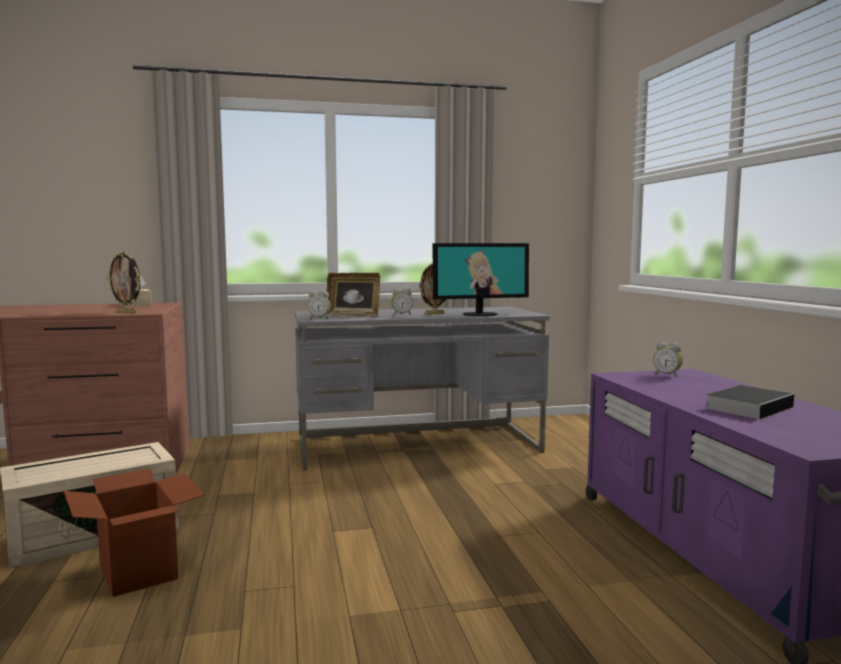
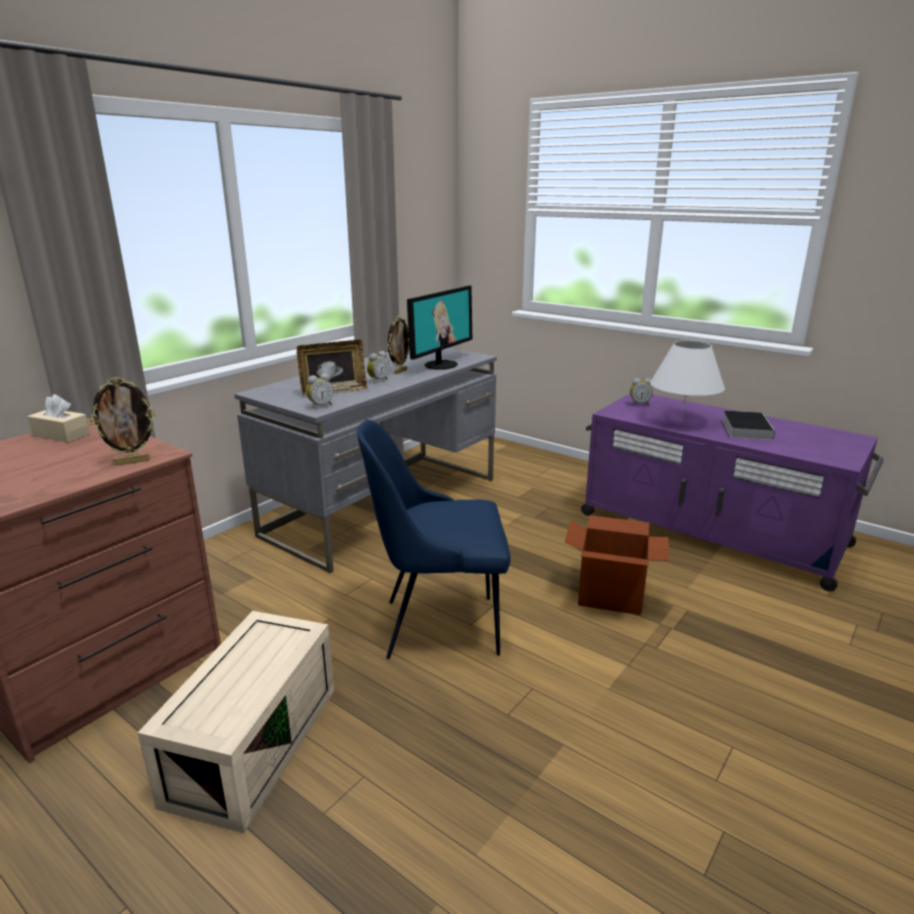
camera: 40 degrees left, 15 degrees up
(138, 572) = (388, 752): cardboard box -> cardboard box (611, 596)
(308, 524) = (440, 627): none -> blue chair
(678, 391) = (681, 421): none -> white table lamp

